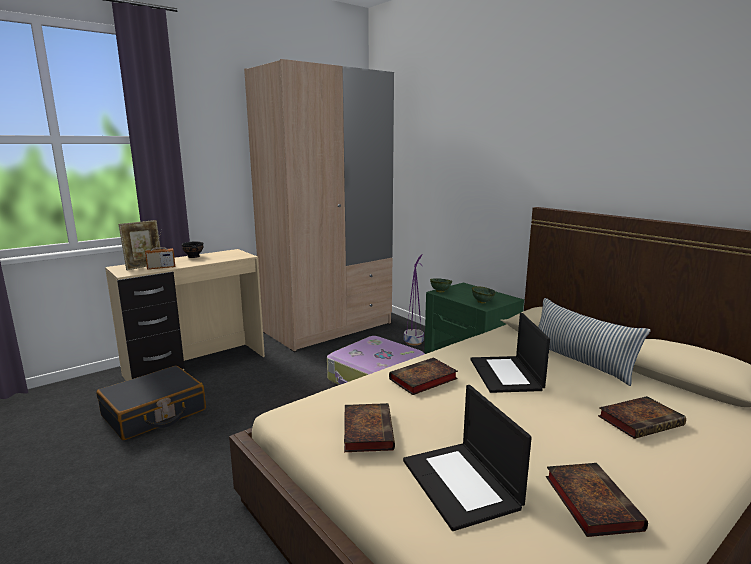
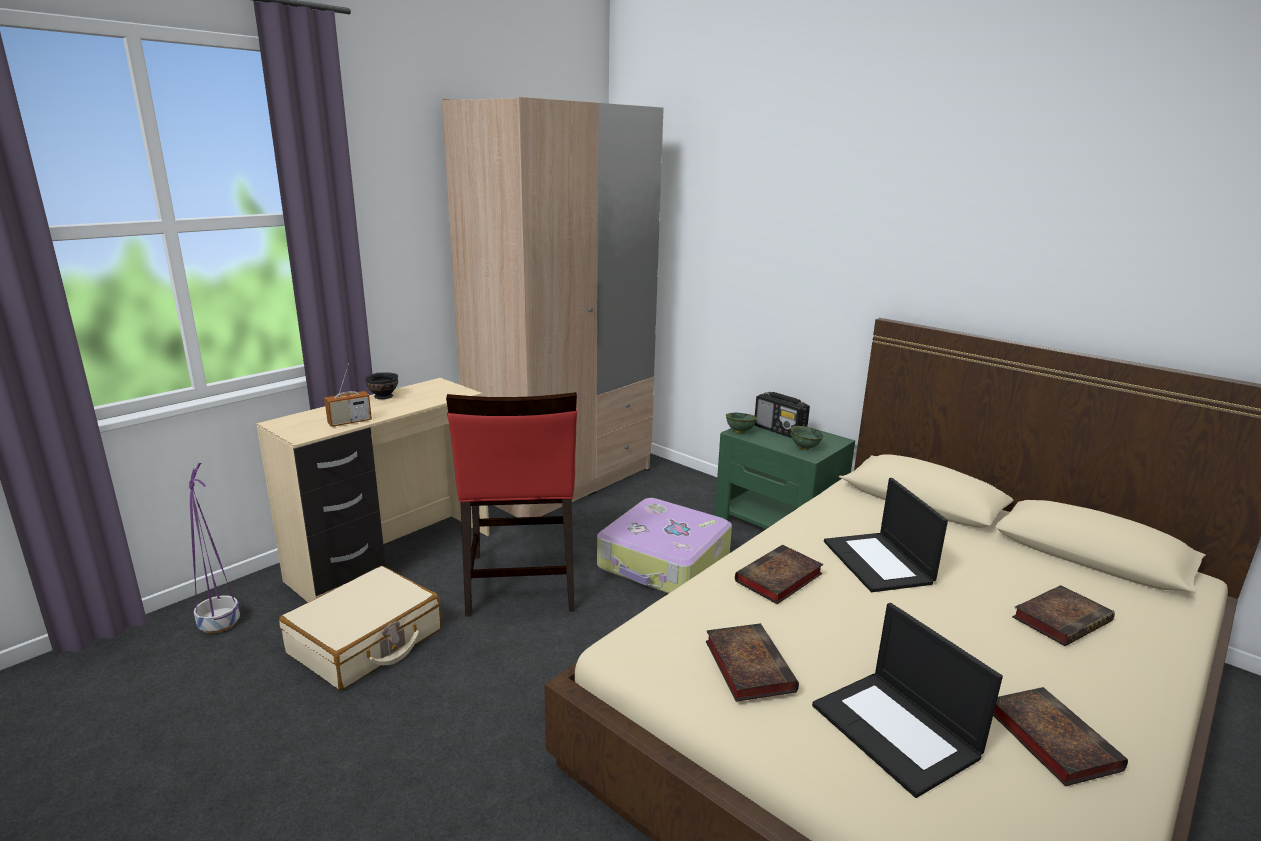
camera: 10 degrees left, 5 degrees up
(144, 266) = (320, 420): picture frame -> none
(154, 413) = (366, 642): black suitcase -> beige suitcase
(271, 386) = (520, 583): none -> red chair
(414, 342) = (693, 498): purple planter -> purple planter (220, 623)
(470, 292) = (780, 430): none -> radio
(580, 362) = (958, 535): pillow -> none

